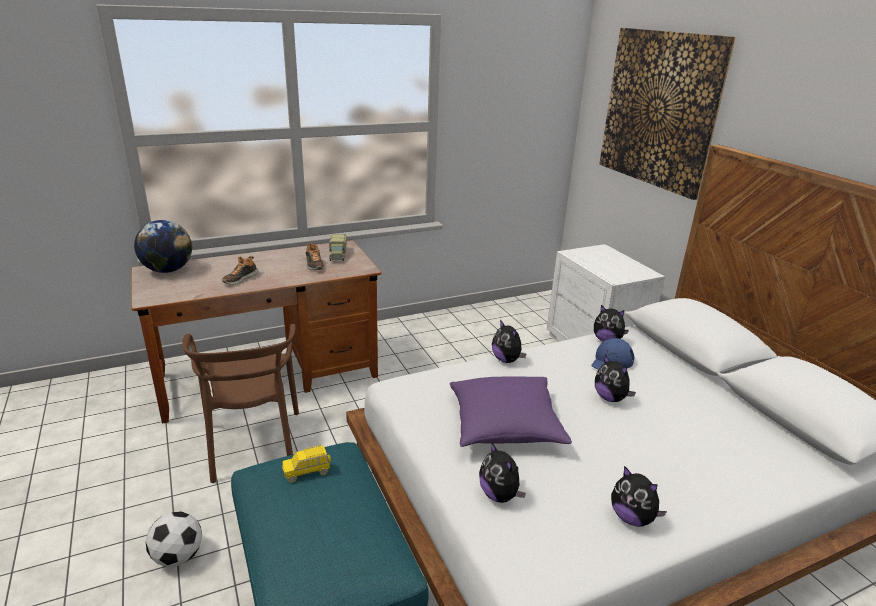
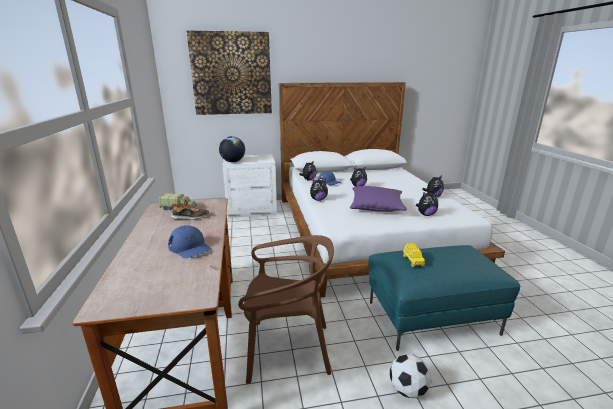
camera: 75 degrees left, 5 degrees down
(168, 270) = (120, 291): globe -> globe (233, 162)
(240, 278) = (190, 247): shoe -> blue cap

